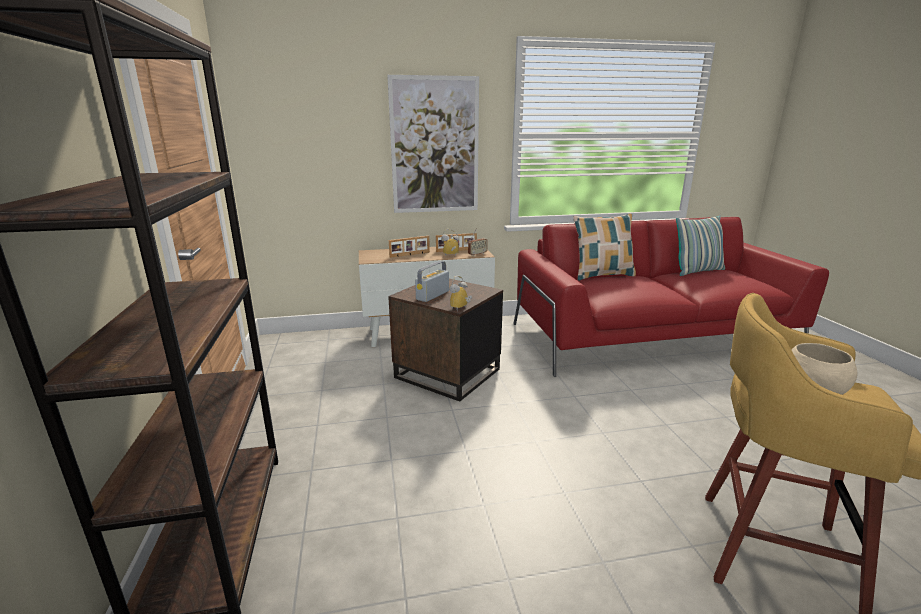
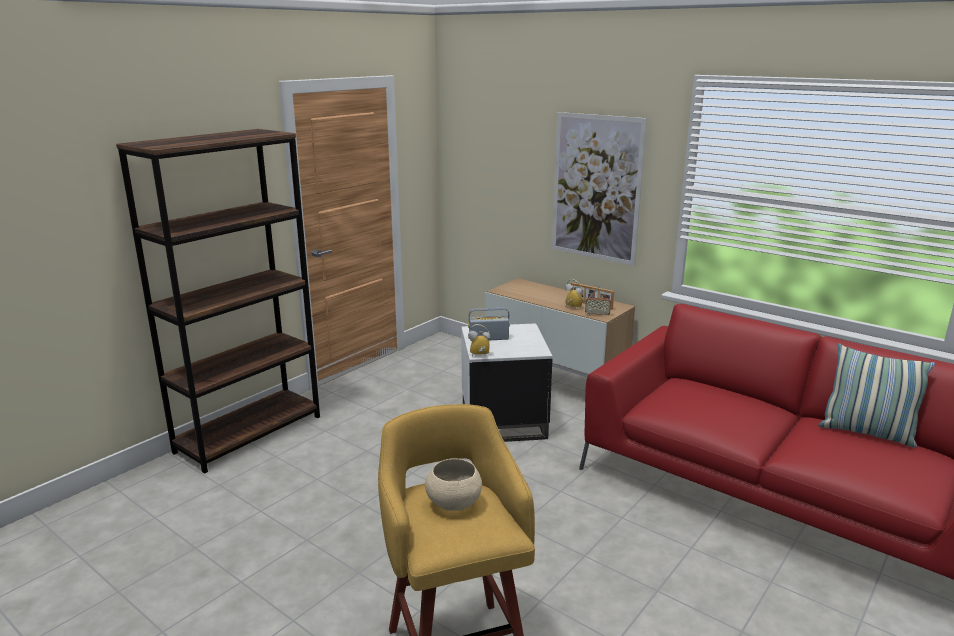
camera: 50 degrees right, 0 degrees up
(410, 255) = (542, 295): picture frame -> none
(447, 373) = (502, 421): brown side table -> white side table
(602, 275) = (722, 387): pillow -> none

